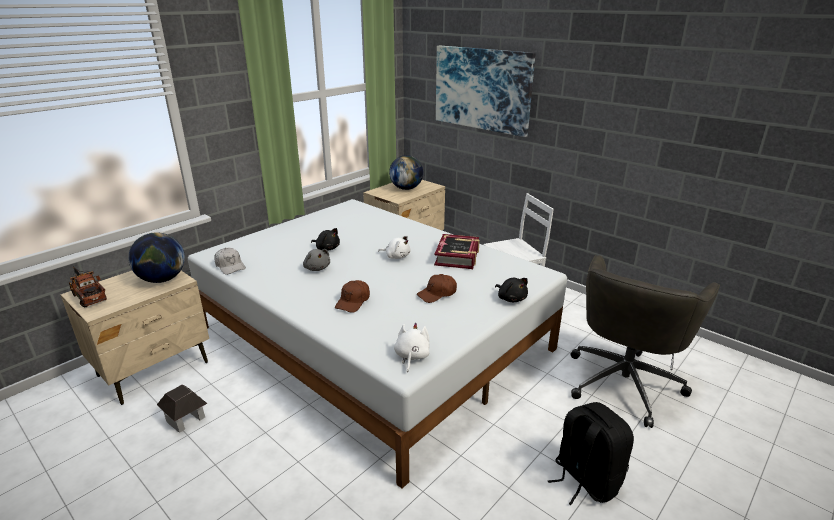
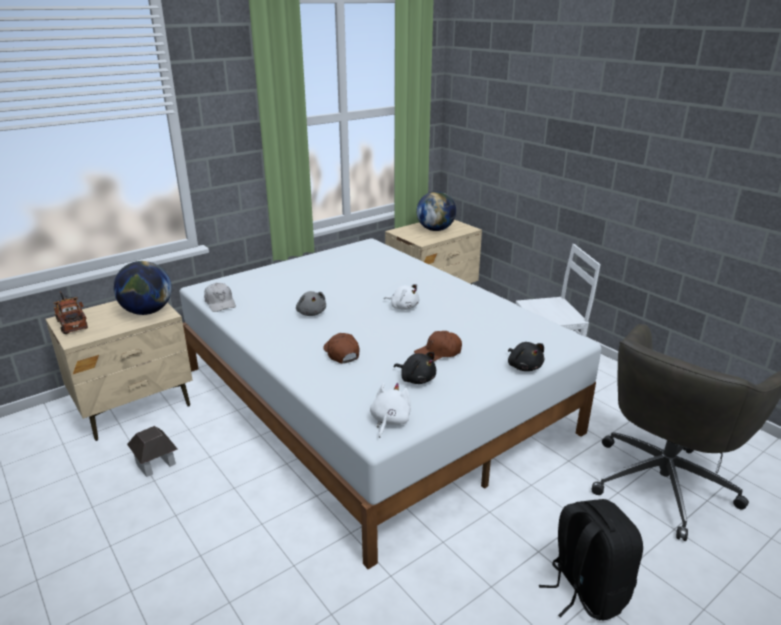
camera: 10 degrees right, 0 degrees up
(327, 248) = (328, 291): black plush toy -> black plush toy (416, 379)
(353, 301) = (341, 353): brown cap -> brown cap turned 120 degrees clockwise
(457, 256) = (474, 312): book -> none
(482, 89) = (530, 117): picture -> none

